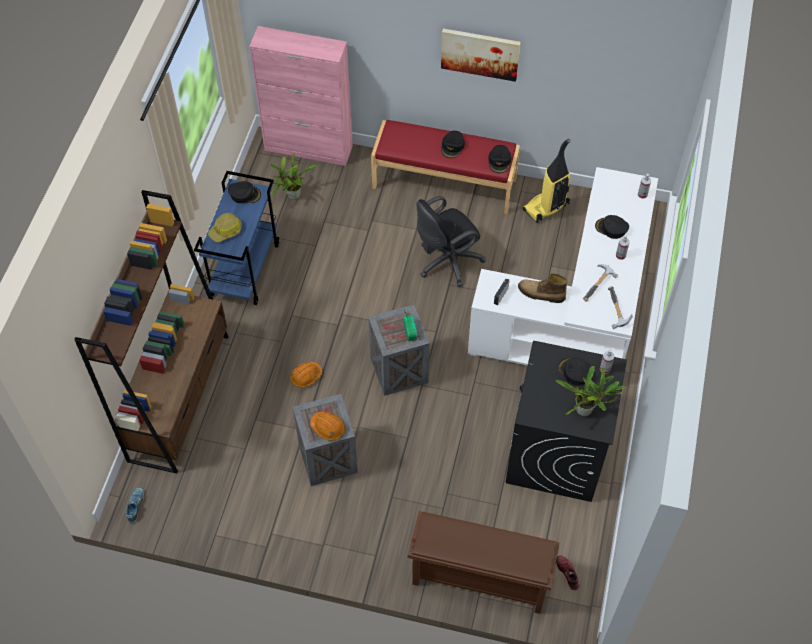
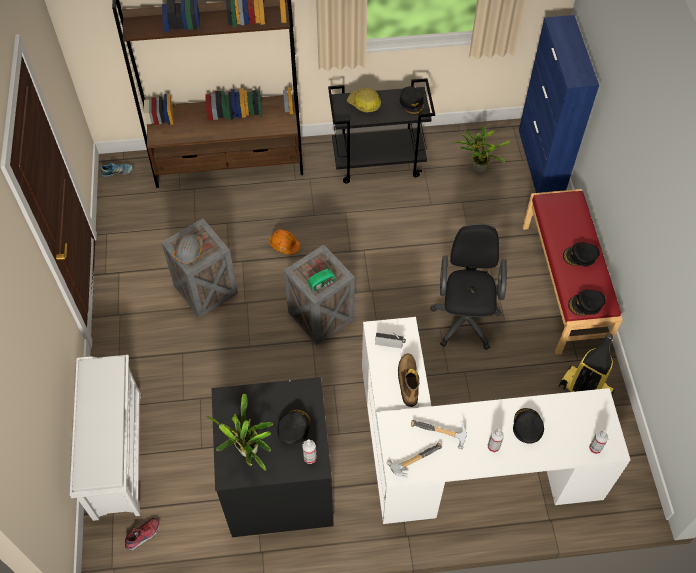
camera: 70 degrees right, 0 degrees up
(245, 269) = (379, 162): blue cart -> black cart
(309, 148) = (541, 162): pink cabinet -> blue cabinet
(328, 428) = (189, 251): orange hard hat -> grey hard hat
(446, 262) = (465, 317): black office chair -> black office chair turned 60 degrees clockwise
(478, 579) = (116, 453): brown shoe rack -> white shoe rack
(480, 53) = (648, 193): picture -> none

